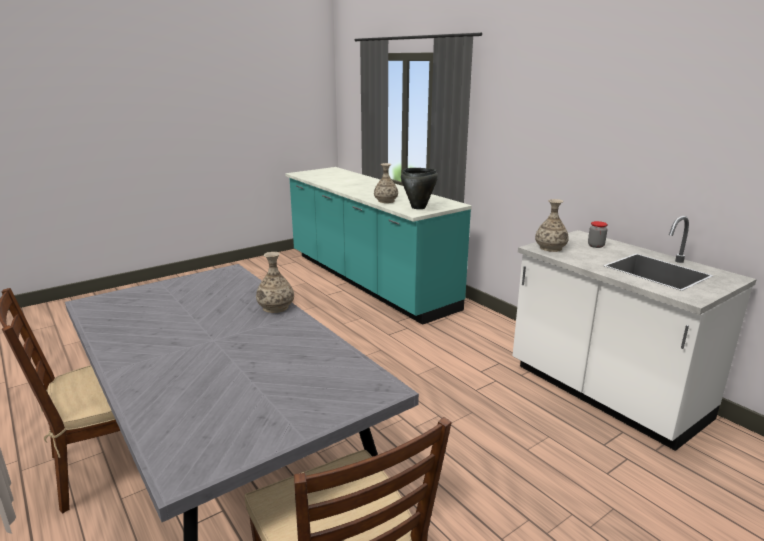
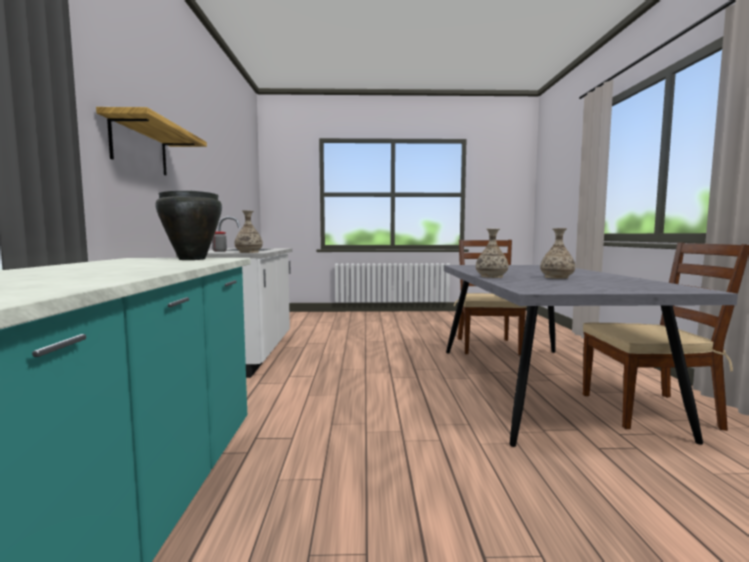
camera: 145 degrees left, 15 degrees down
(386, 201) = (180, 264): vase -> vase (556, 277)
(552, 128) = (139, 147): none -> shelf

